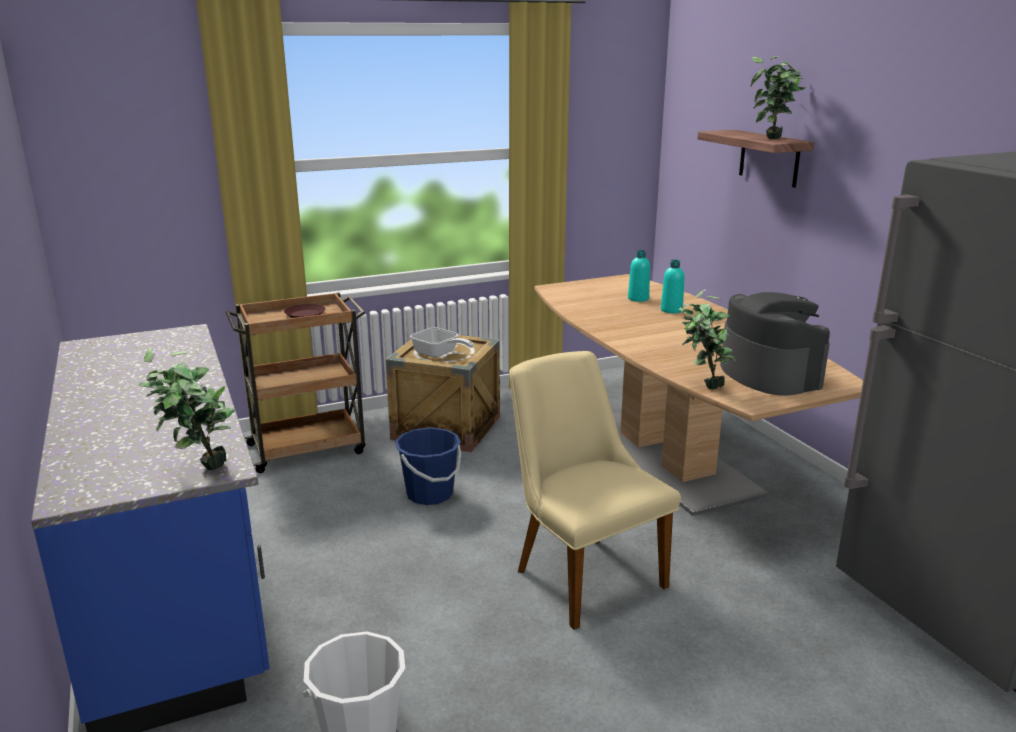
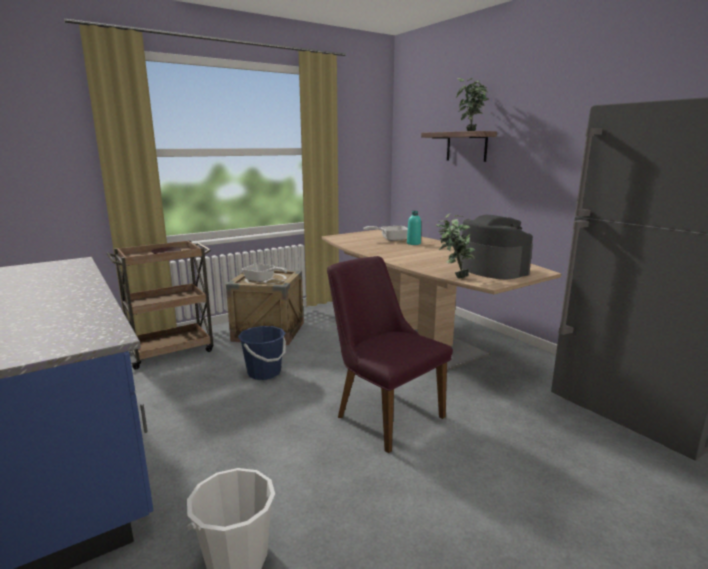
camera: 10 degrees left, 5 degrees down
(198, 470) = (85, 340): potted plant -> none
(580, 572) = (382, 413): beige chair -> purple chair
(638, 298) = (390, 239): turquoise bottle -> frying pan

